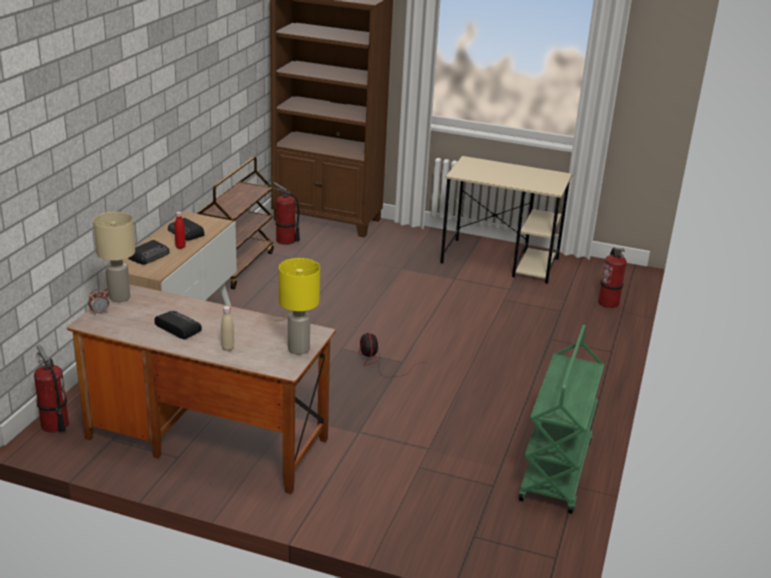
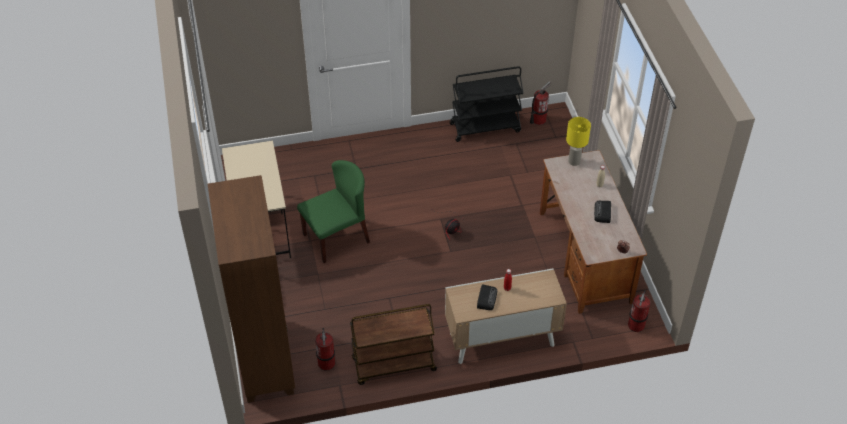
camera: 120 degrees left, 20 degrees up
(119, 297) = (601, 254): beige table lamp -> none
(149, 256) = (532, 294): radio -> none
(442, 292) = (336, 238): none -> green chair
(556, 472) = (485, 127): green cart -> black cart
(608, 303) = (284, 158): fire extinguisher -> fire extinguisher (538, 120)

